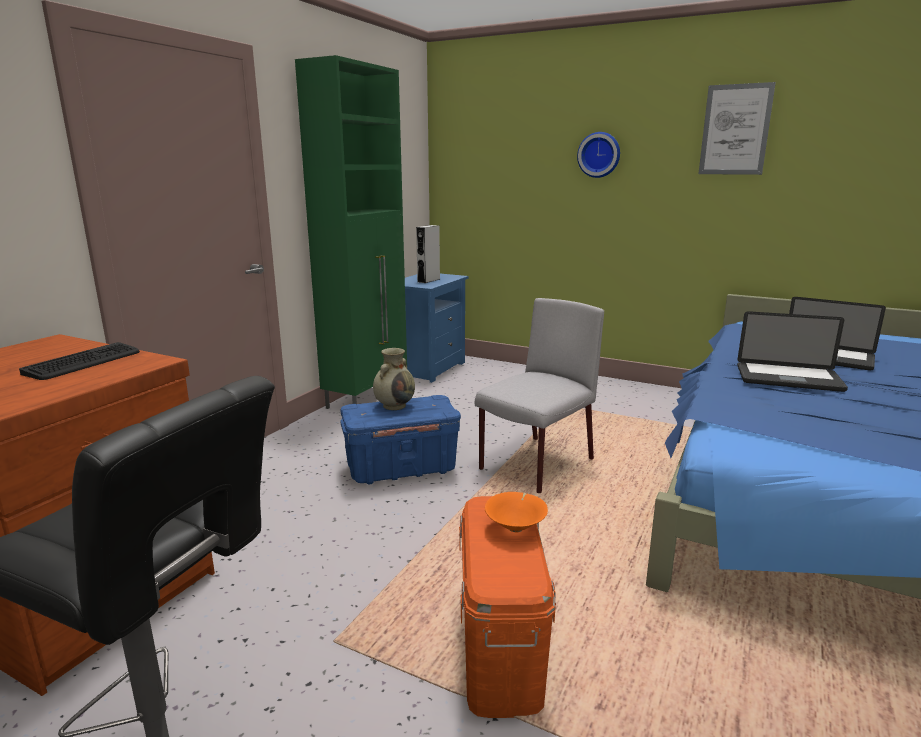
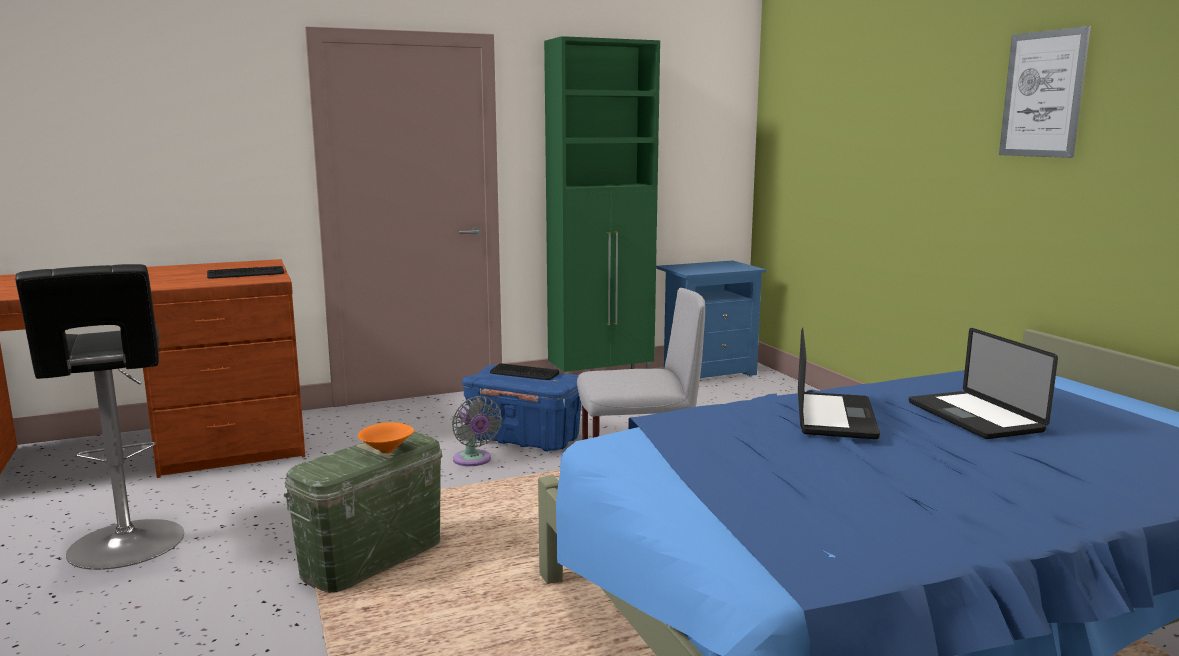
camera: 40 degrees right, 5 degrees down
(395, 405) = (524, 373): beige vase -> keyboard
(397, 505) = (473, 460): none -> grey fan
(428, 280) = (708, 268): grey speaker -> none
(500, 649) = (372, 558): orange storage box -> green storage box
(599, 155) = (900, 127): wall clock -> none
(788, 378) = (835, 417): laptop -> laptop turned 135 degrees counterclockwise

